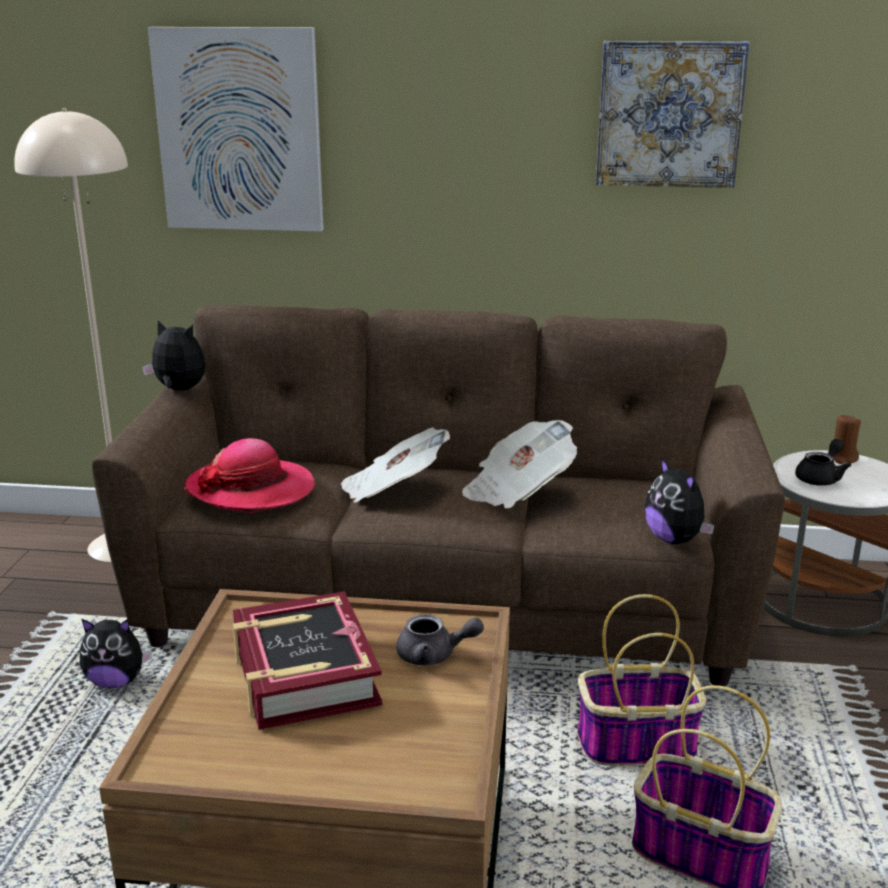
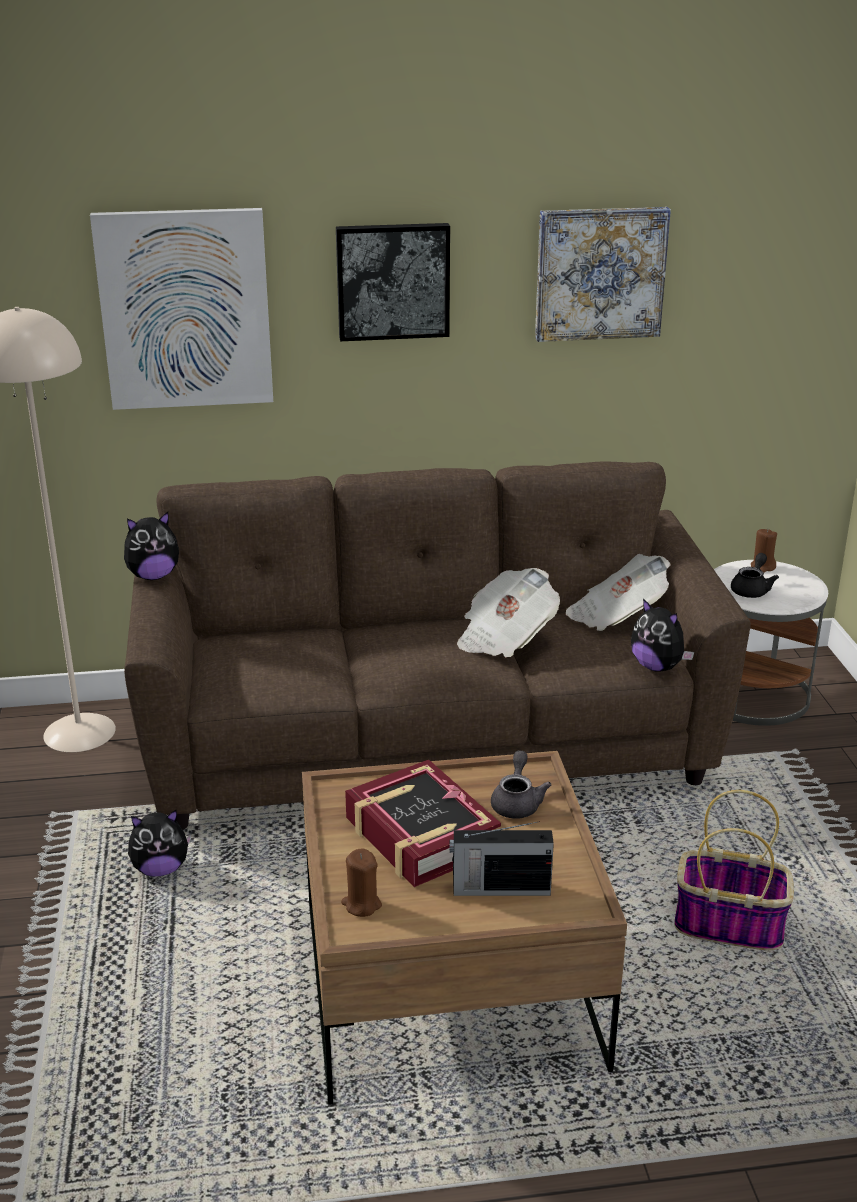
camera: 15 degrees left, 5 degrees up
(178, 390) = (153, 576): plush toy -> plush toy turned 150 degrees clockwise
(188, 739) = (361, 904): none -> brown candle
(251, 490) = (260, 669): hat -> none
(355, 749) = (499, 888): none -> radio
(393, 491) = (391, 651): newspaper -> newspaper (616, 615)
(434, 655) = (517, 802): grey teapot -> grey teapot turned 75 degrees counterclockwise
(445, 111) = (392, 281): none -> picture
(635, 745) = (646, 847): basket -> none

